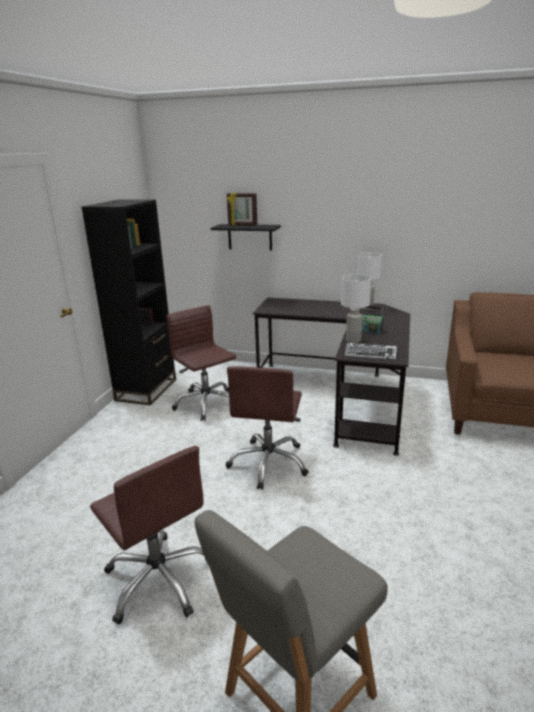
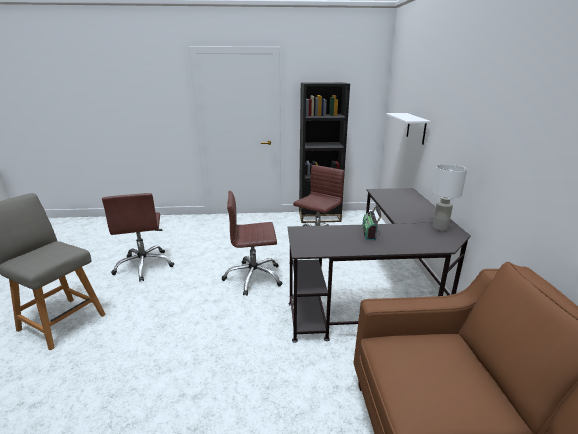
camera: 70 degrees right, 0 degrees up
(159, 579) = (144, 265): brown office chair -> brown office chair turned 45 degrees counterclockwise
(242, 225) = (409, 115): picture frame -> none
(250, 237) = (416, 128): black shelf -> white shelf
(353, 340) = (336, 229): white table lamp -> none
(370, 354) = (306, 239): keyboard -> none

